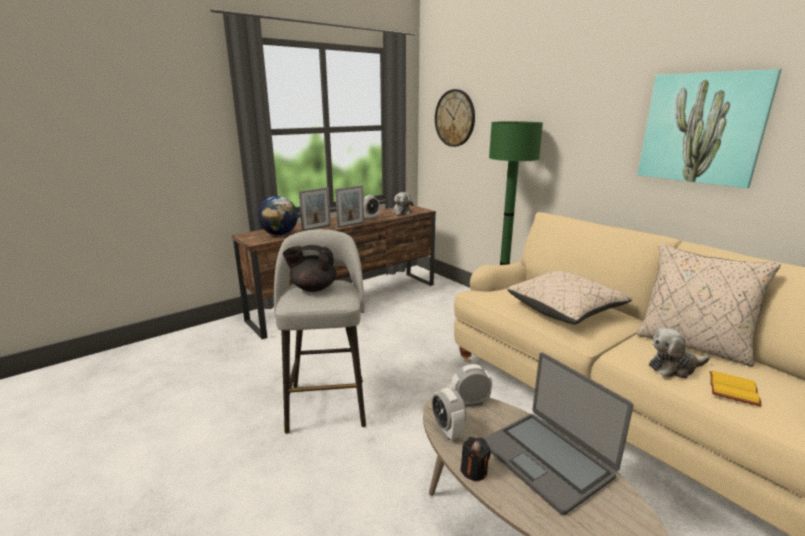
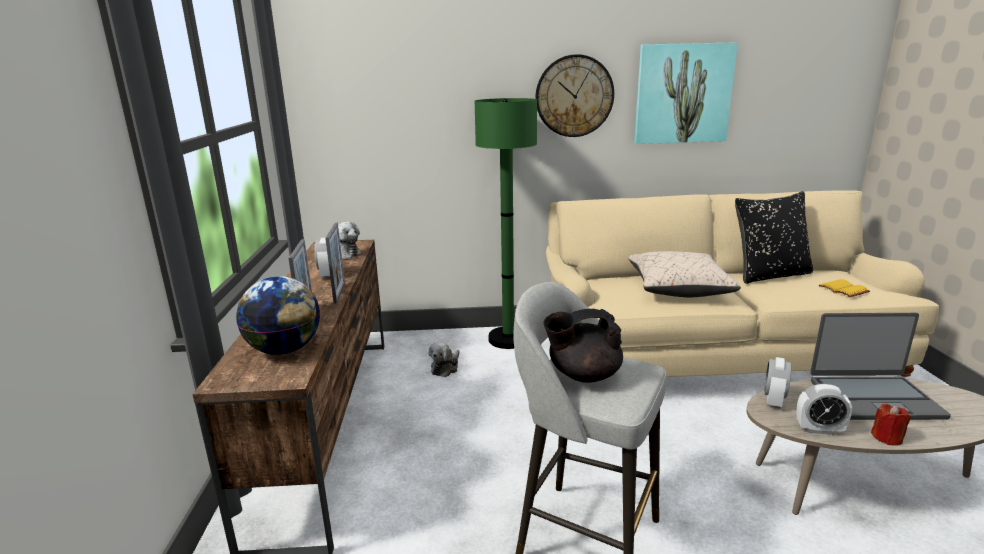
camera: 55 degrees left, 0 degrees up
(313, 288) = (583, 375): black teapot -> black teapot turned 45 degrees clockwise
(455, 118) = (362, 101): wall clock -> wall clock (574, 96)
(474, 471) = (887, 438): black candle -> red candle
(674, 367) = (805, 292): plush toy -> plush toy (445, 367)
(692, 345) = (770, 275): beige pillow -> black pillow

